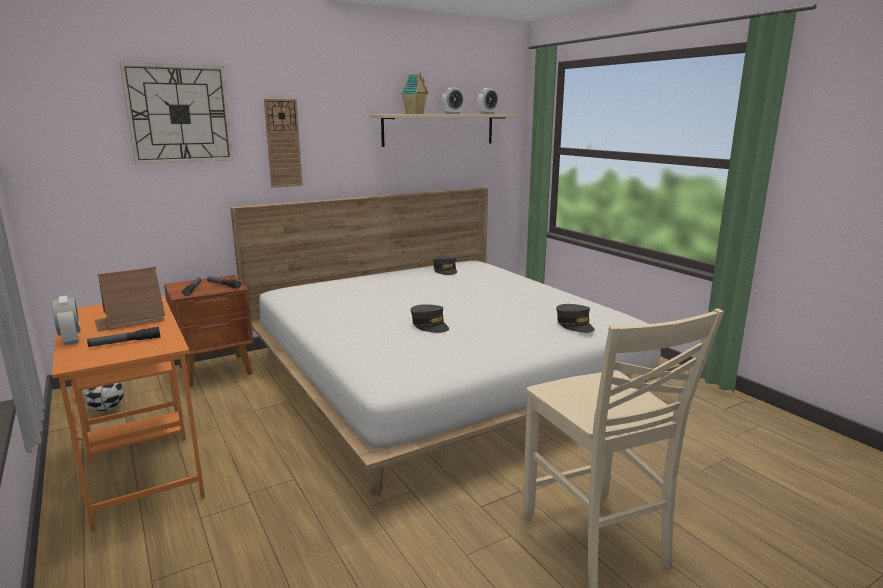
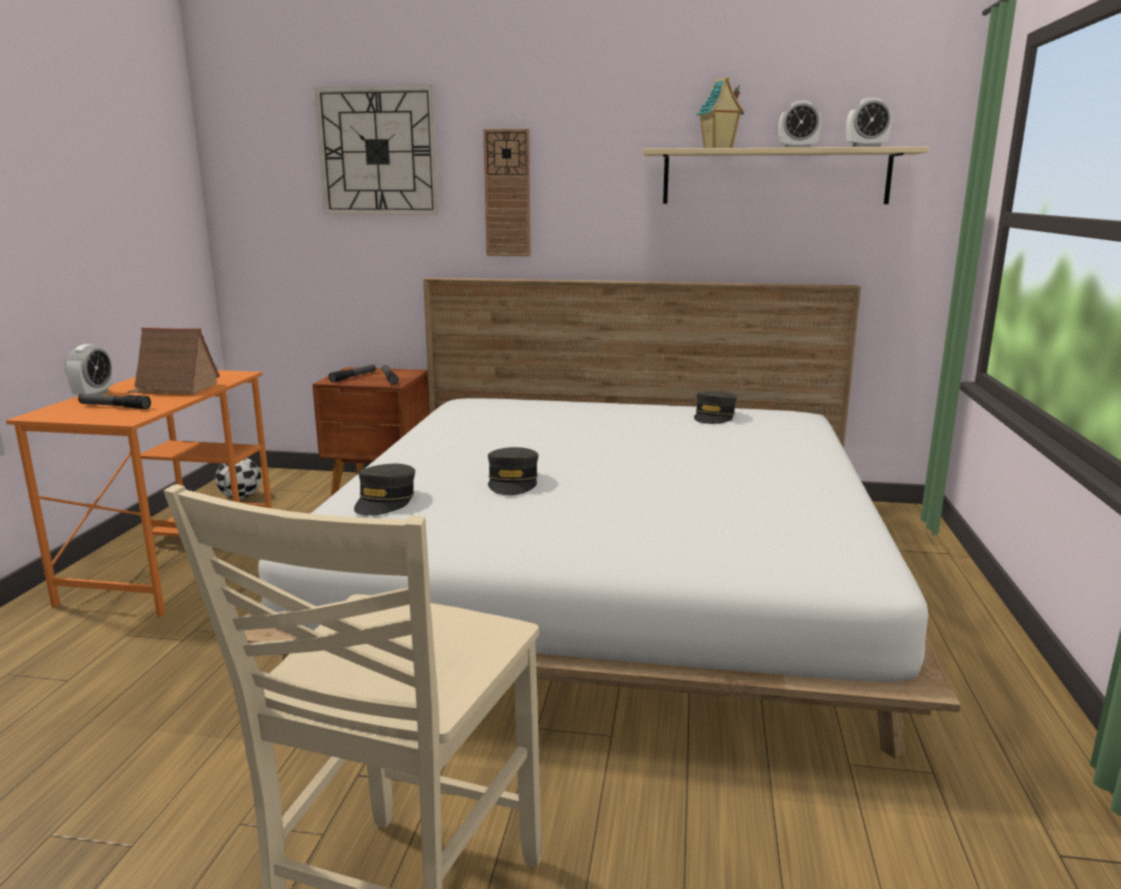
camera: 40 degrees right, 0 degrees up
(574, 325) = (727, 544): grey cap -> grey cap (385, 501)

